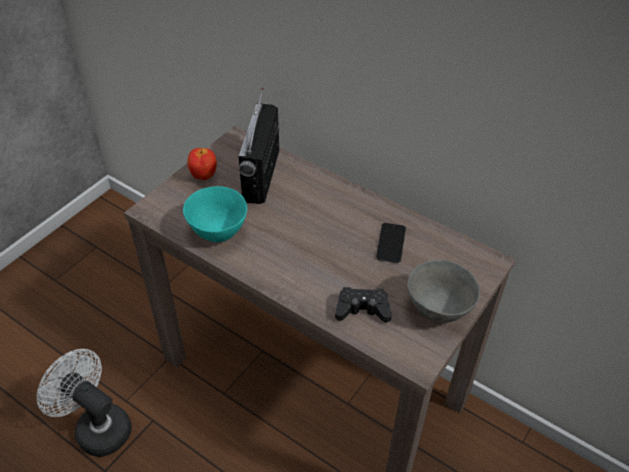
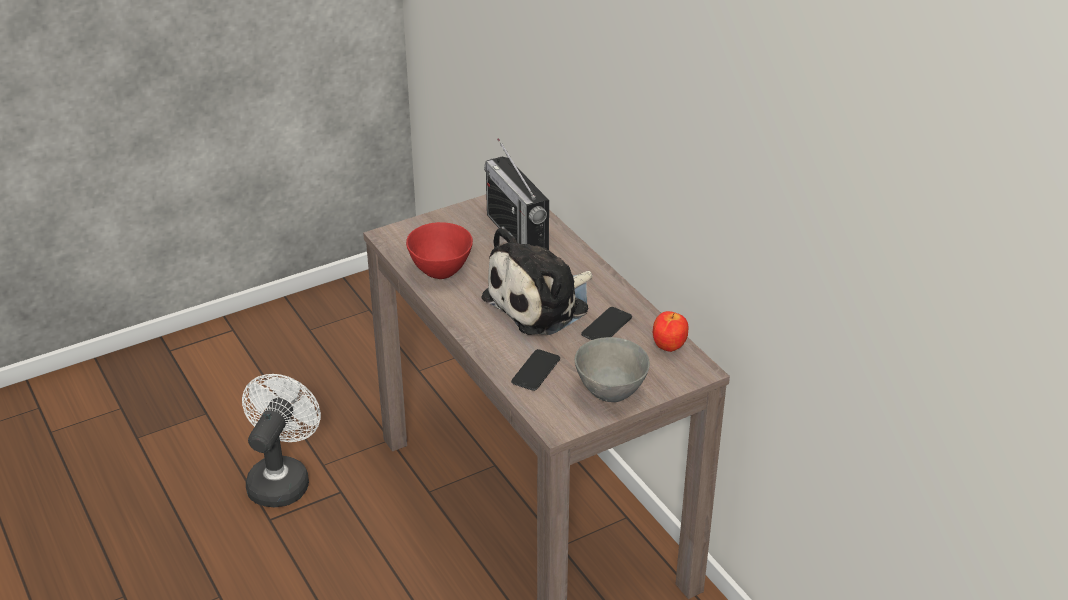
camera: 25 degrees right, 10 degrees down
(97, 427) = (282, 479): white fan -> white fan turned 45 degrees clockwise
(203, 176) = (458, 220): apple -> apple (668, 347)
(219, 233) = (441, 272): turquoise bowl -> red bowl
(261, 175) = (517, 234): radio -> radio turned 60 degrees counterclockwise
(324, 237) = (541, 303): none -> plush toy
(362, 309) = (536, 371): black game controller -> phone

